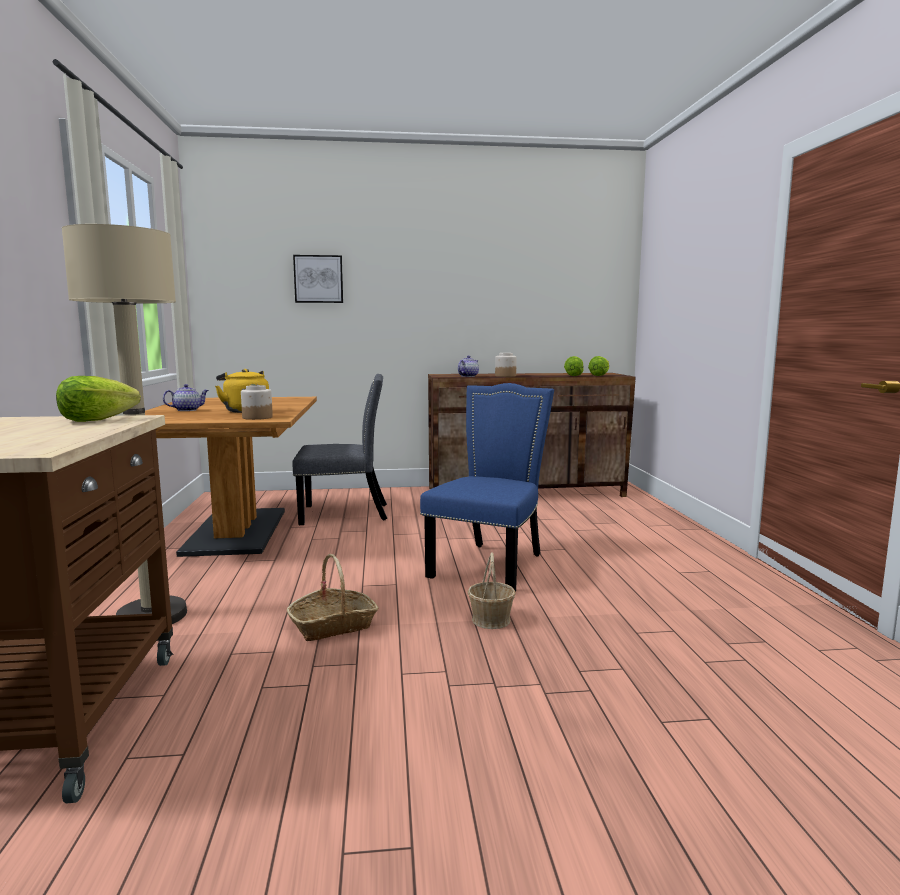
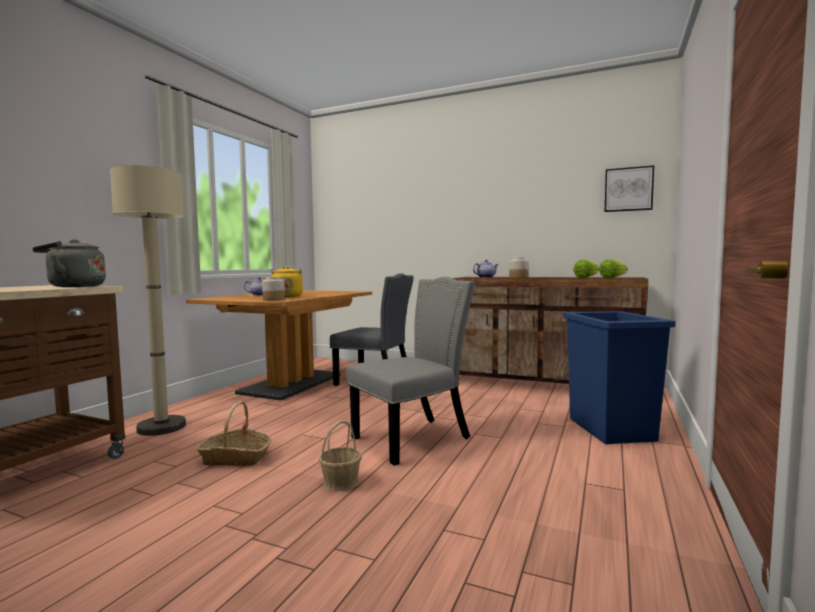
camera: 30 degrees right, 5 degrees down
(96, 420) = (73, 286): lettuce -> grey kettle
(318, 279) = (390, 205): picture -> picture (628, 189)
(488, 567) = (410, 440): blue chair -> grey chair
(637, 525) = (611, 429): none -> blue trash can

